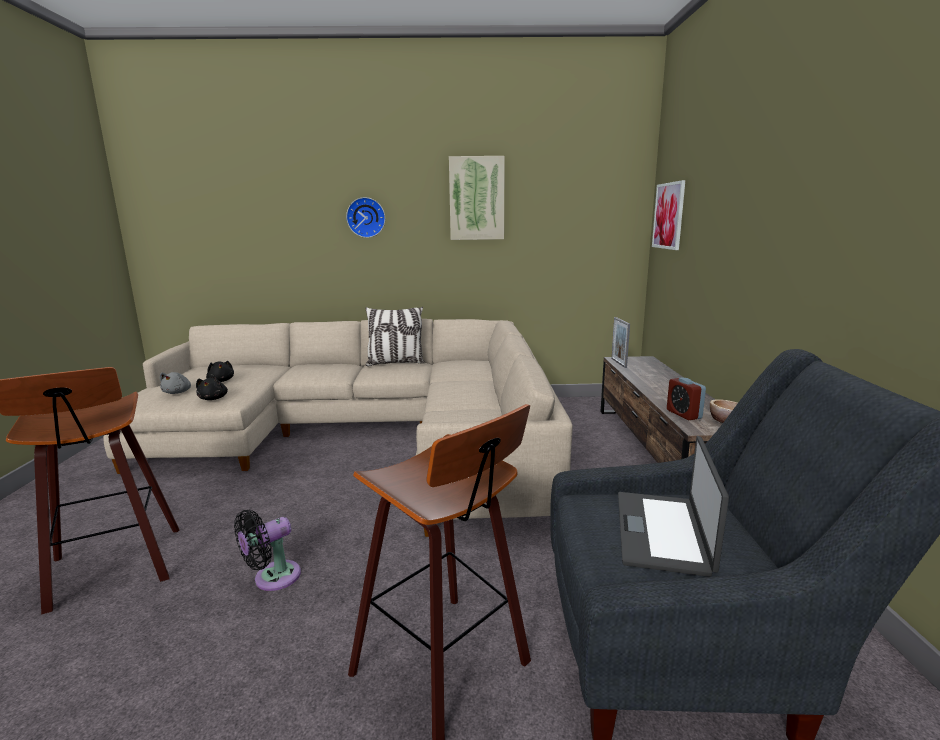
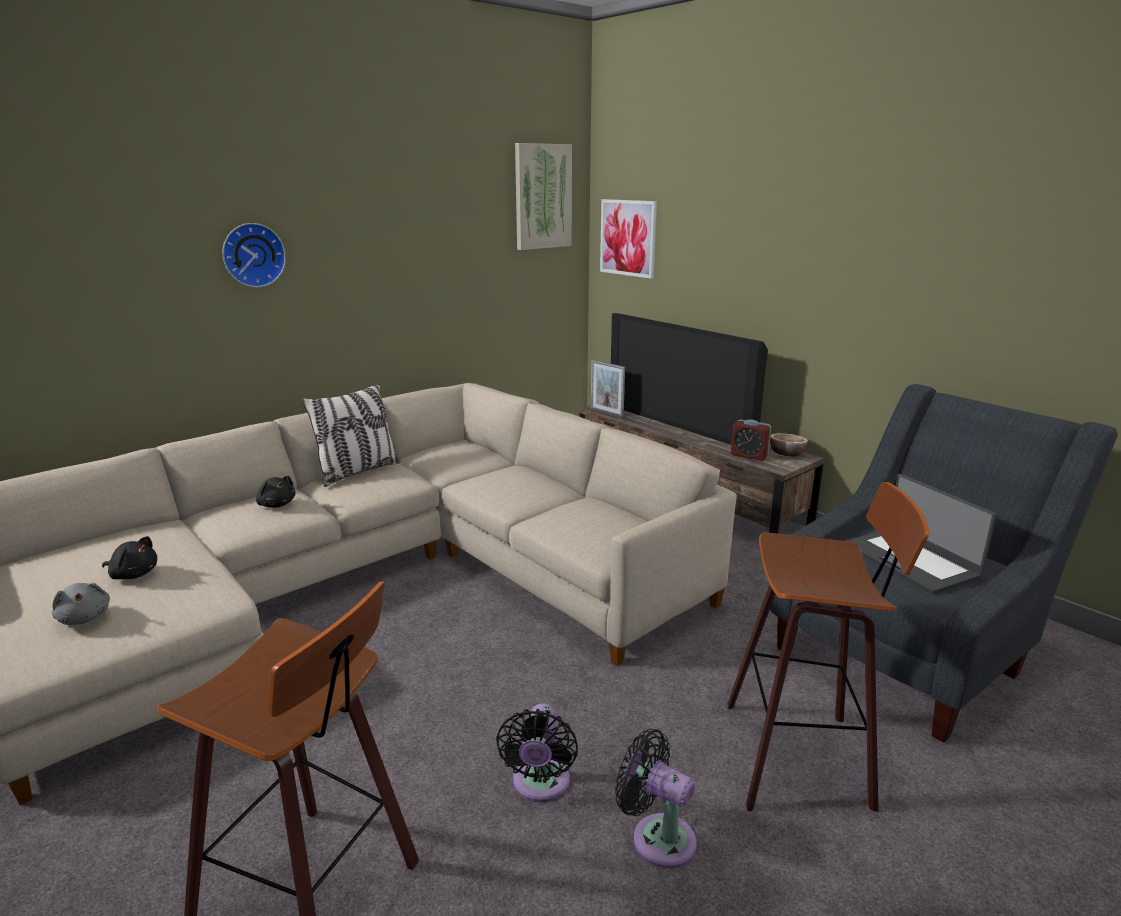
camera: 40 degrees left, 5 degrees up
(214, 398) = (178, 604): black plush toy -> black plush toy (276, 504)
(274, 649) = (657, 837): none -> black fan
(476, 198) = (407, 219): picture -> picture (542, 196)
(667, 381) = (681, 423): none -> television

